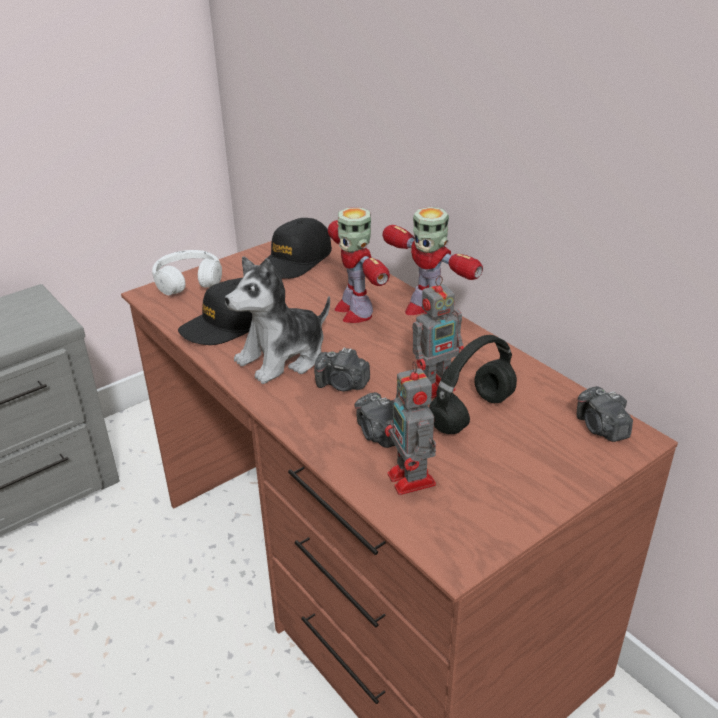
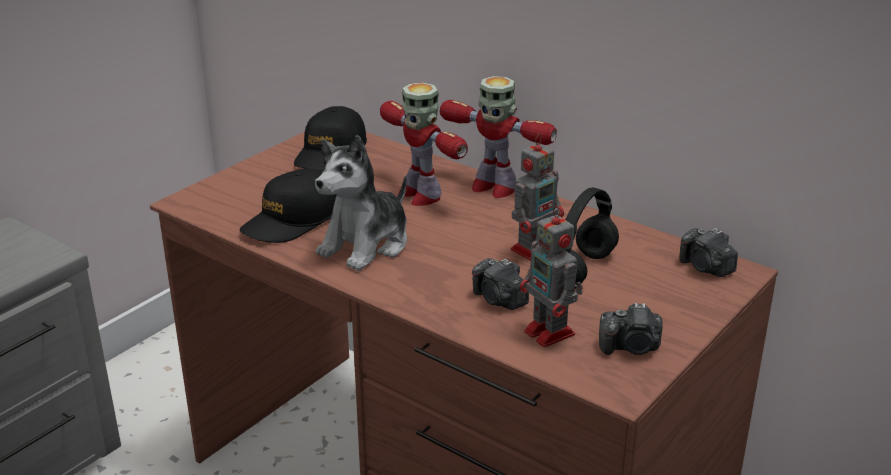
camera: 15 degrees left, 5 degrees down
(188, 281) = (221, 185): white headphones -> none
(342, 384) = (441, 262): camera -> camera (631, 347)

